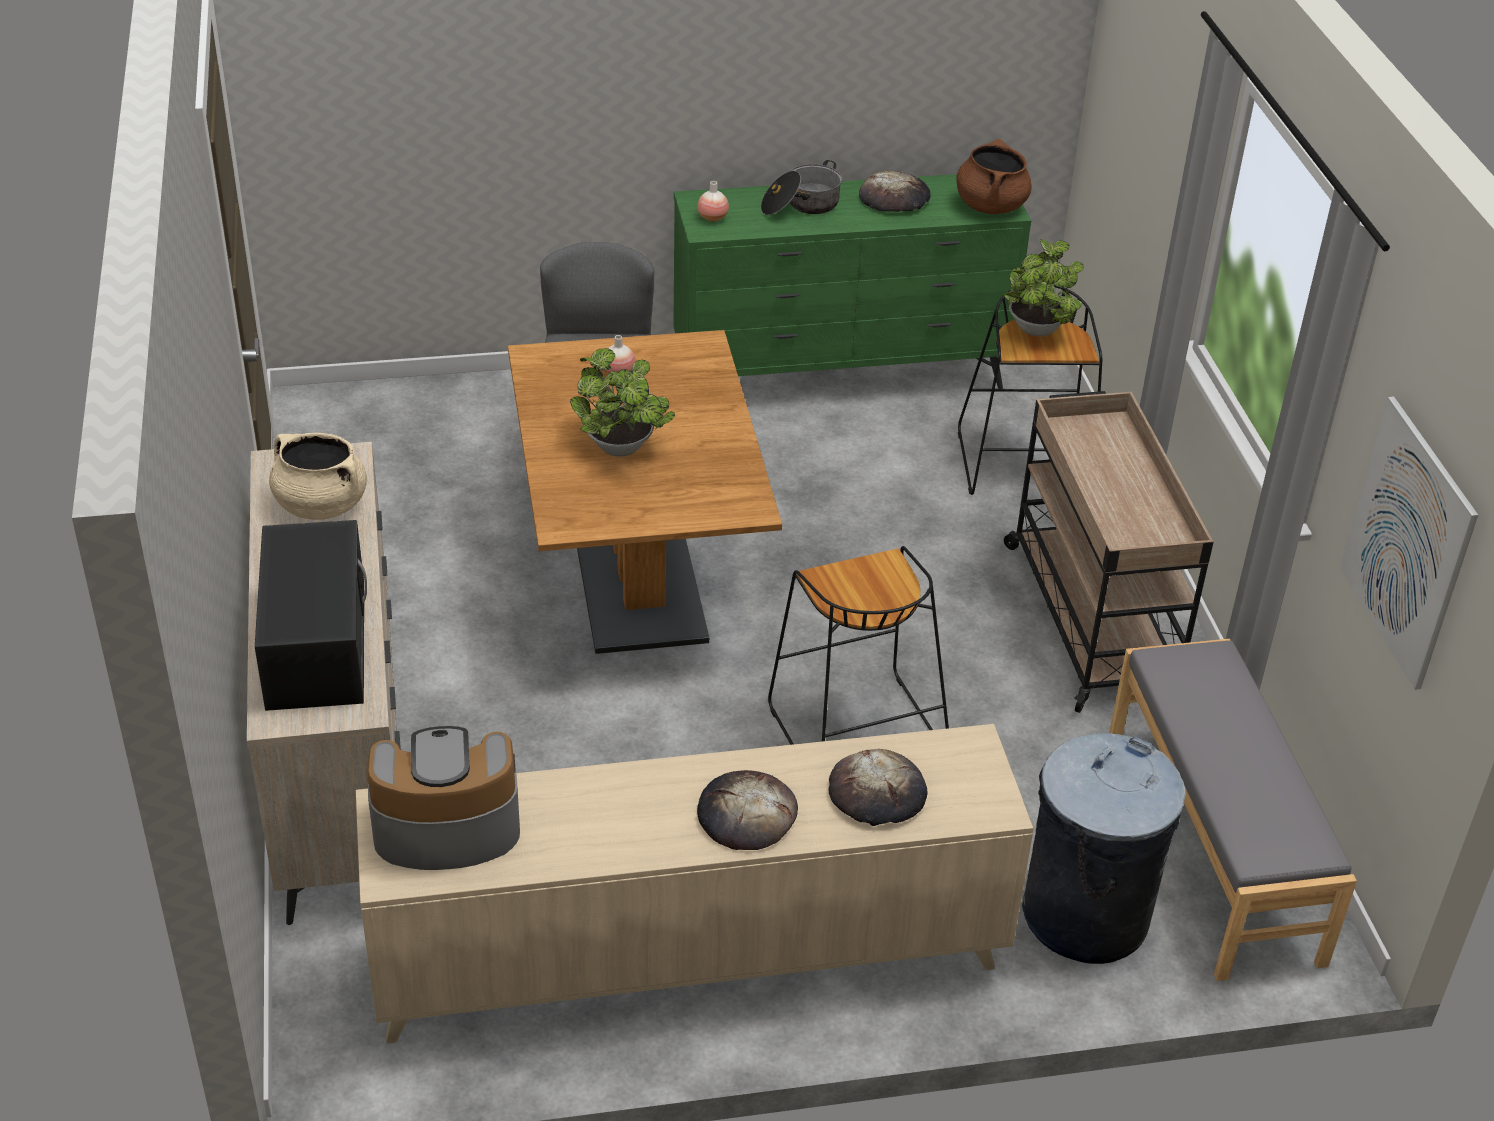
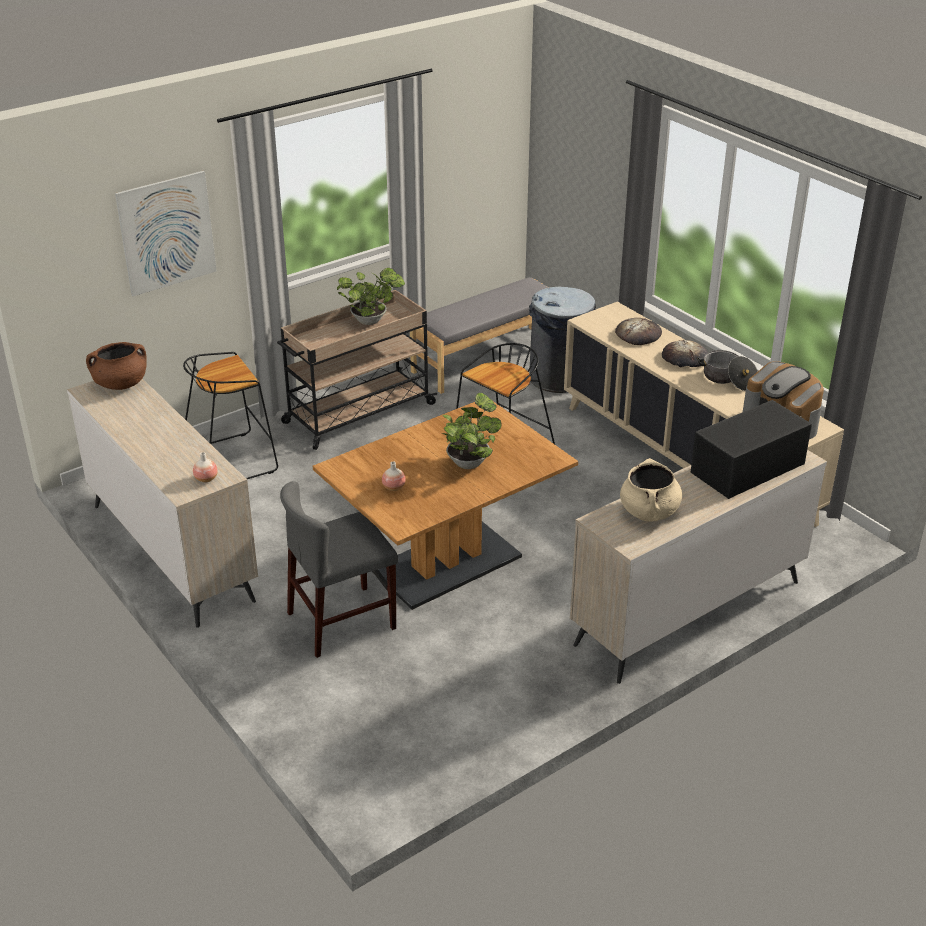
camera: 115 degrees left, 5 degrees down
(801, 205) = (165, 450): cooking pot -> cooking pot (727, 379)
(841, 377) = (172, 551): green dresser -> beige dresser
(894, 198) = (131, 418): bread -> none
(1036, 331) = (218, 378): potted plant -> potted plant (371, 321)
(1407, 542) = (468, 169): picture -> picture (167, 233)

